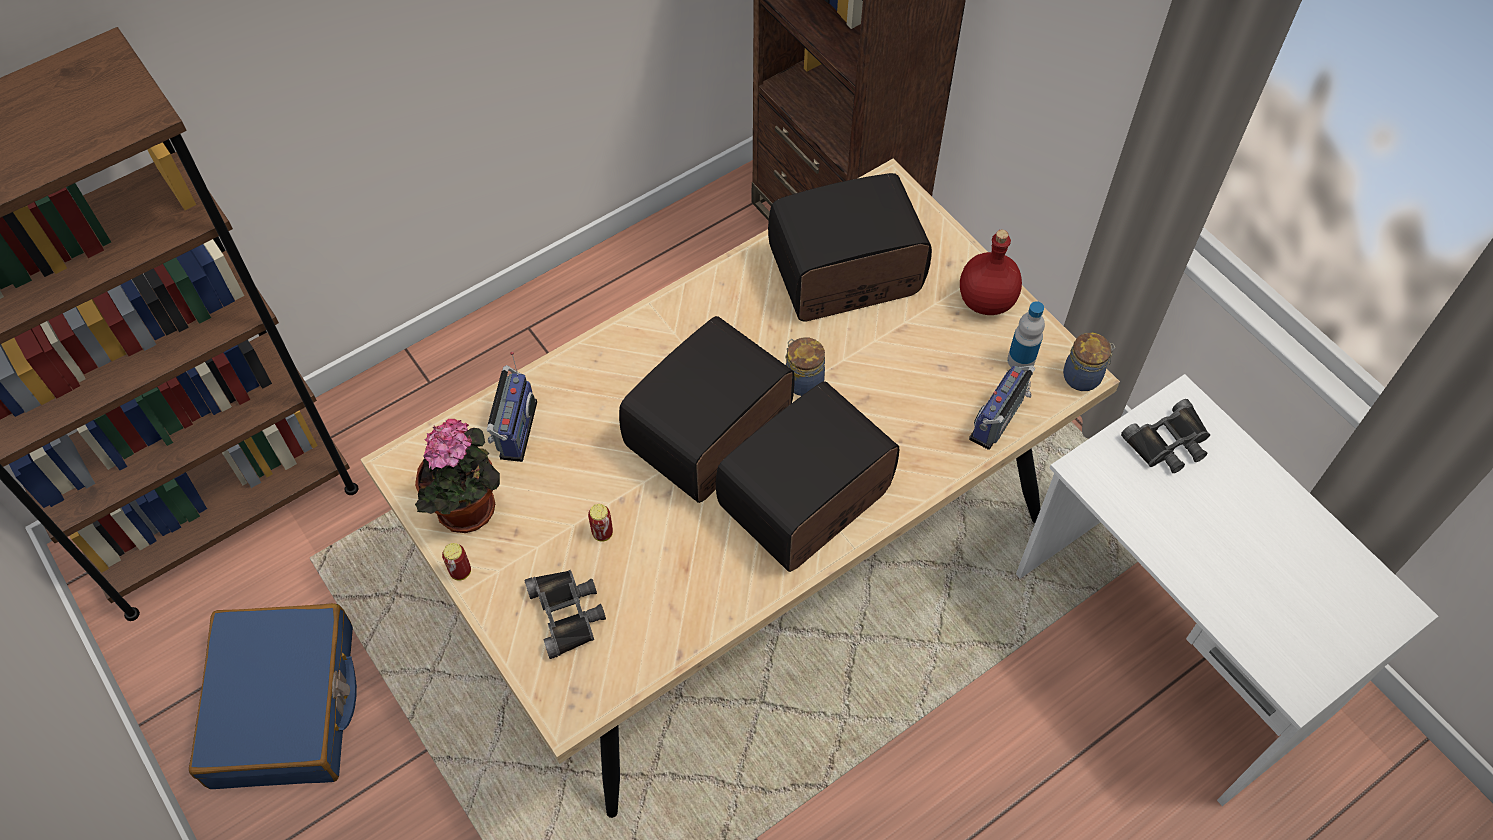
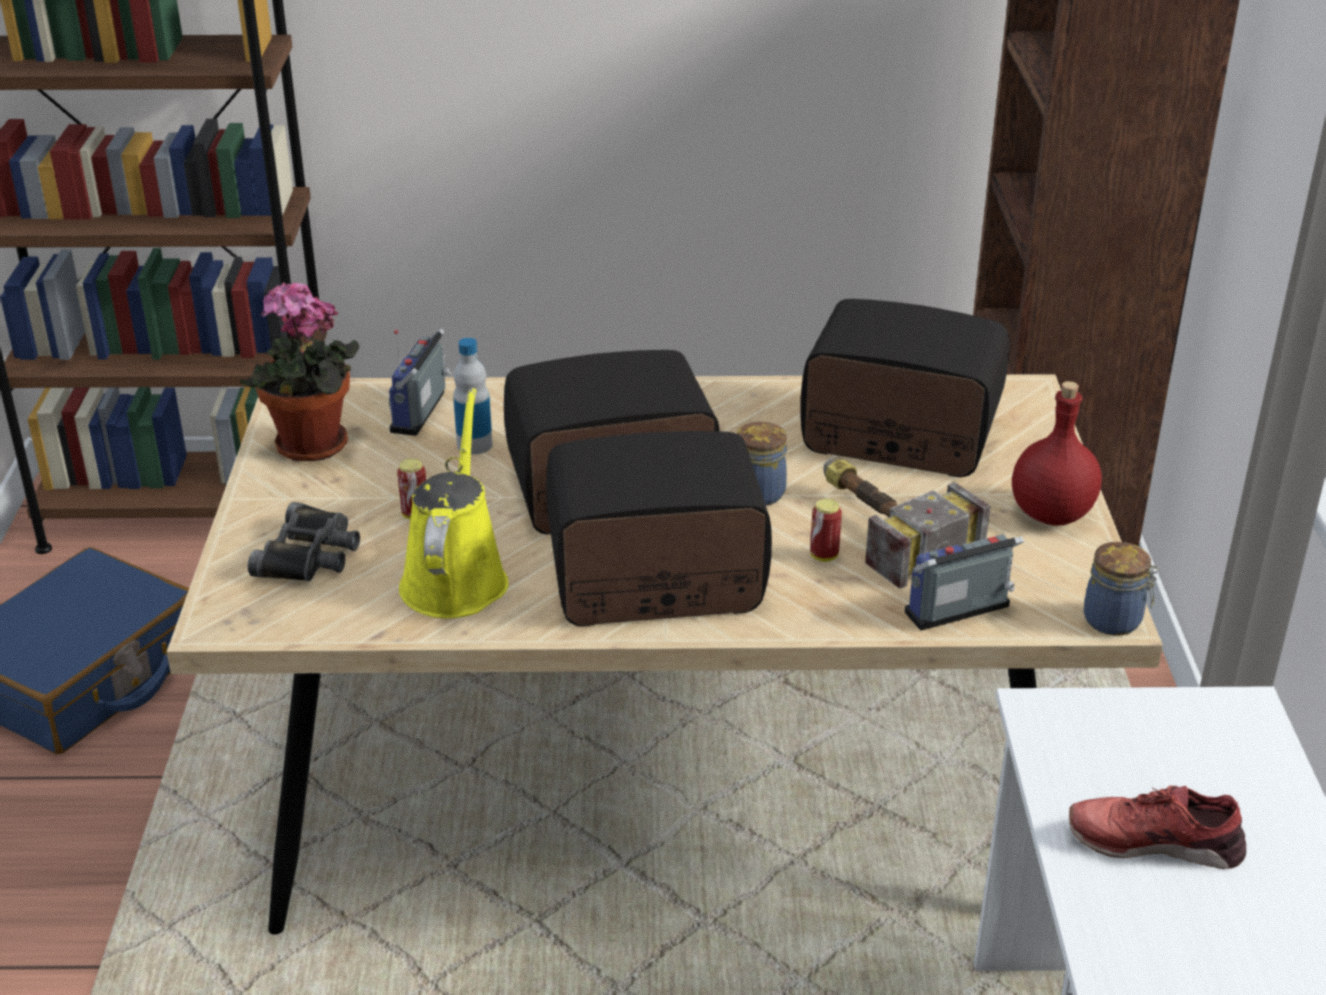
camera: 35 degrees right, 25 degrees down
(460, 572) = (251, 484): can -> can (824, 556)
(514, 430) = (423, 413): radio -> radio turned 150 degrees clockwise
(682, 574) = (456, 578): none -> yellow watering can
(899, 369) = (881, 526): none -> hammer
(1021, 360) = (1044, 576): bottle -> bottle (474, 445)
(1168, 443) = (1184, 737): black binoculars -> none
(1205, 532) = (1154, 841): none -> red shoe

